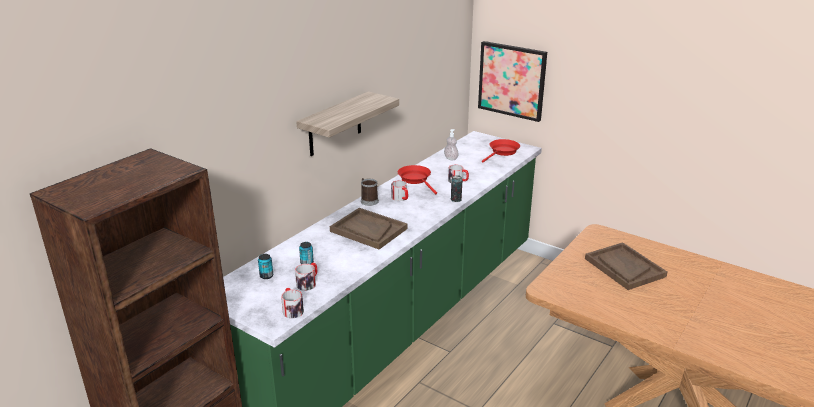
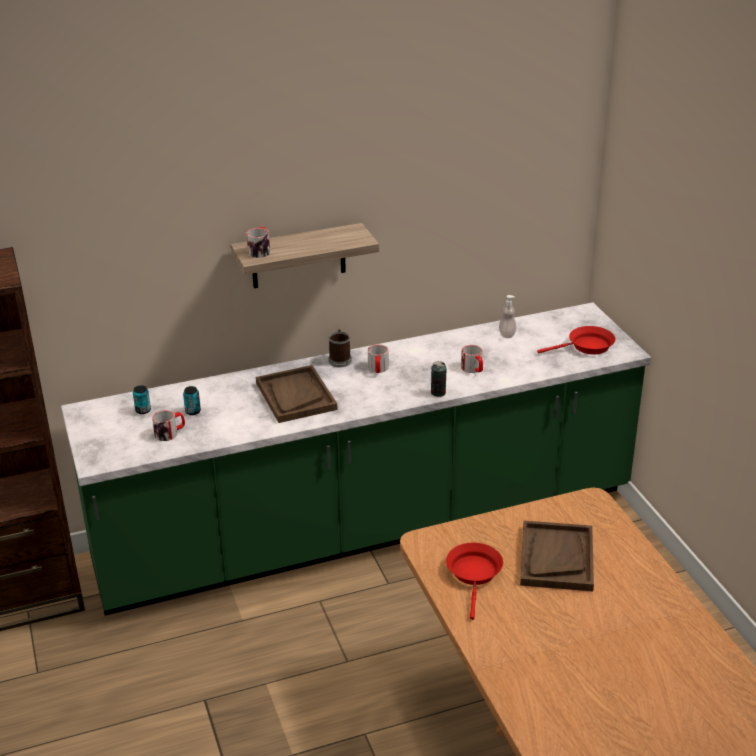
camera: 35 degrees right, 5 degrees up
(292, 309) = (125, 455): mug -> mug (260, 250)
(416, 180) = (426, 350): red frying pan -> red frying pan (474, 574)
(512, 80) = (629, 247): picture -> none

